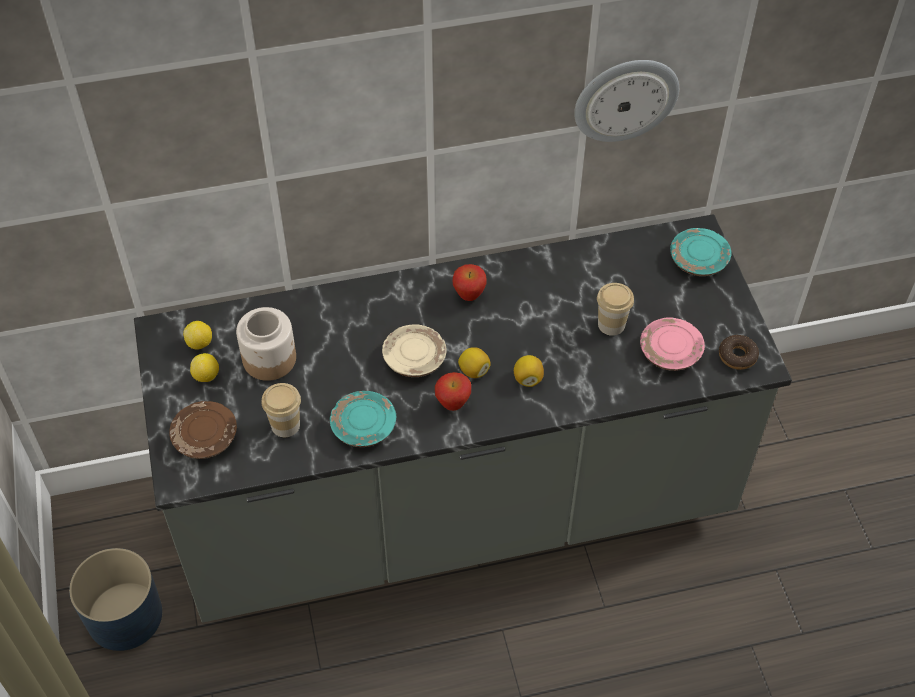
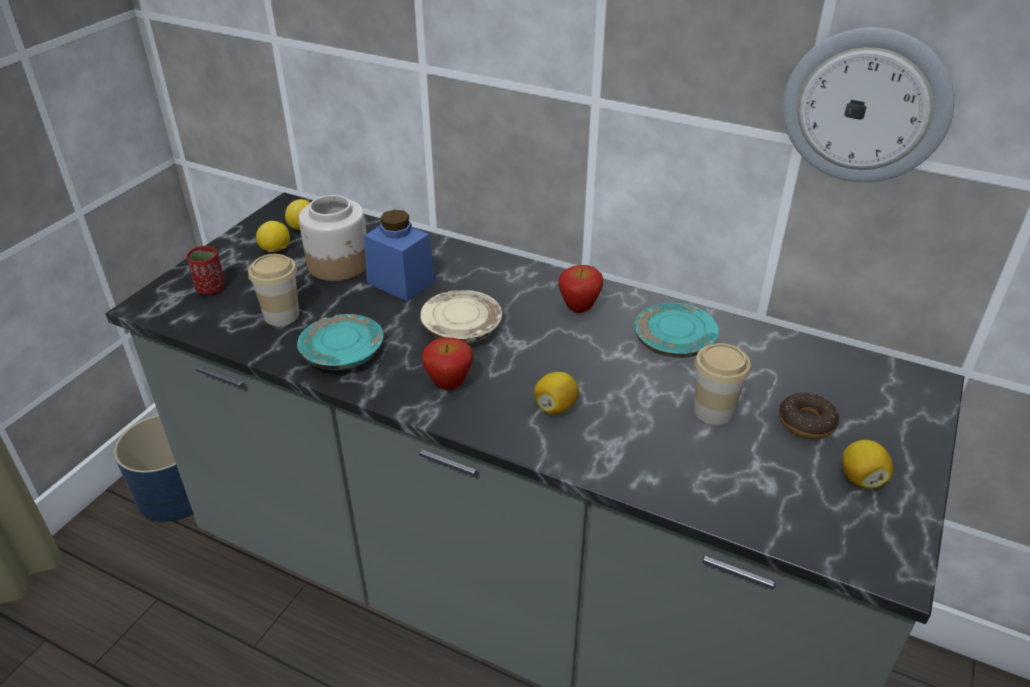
camera: 40 degrees right, 15 degrees down
(205, 437) = (211, 288): brown plate -> red cup
(332, 346) = (401, 282): none -> blue jar
(474, 371) = (506, 369): lemon -> lemon (861, 478)
(670, 352) = (764, 478): pink plate -> none
(698, 260) = (899, 408): turquoise plate -> turquoise plate (674, 342)
(737, 356) = (862, 535): donut -> donut (806, 422)

